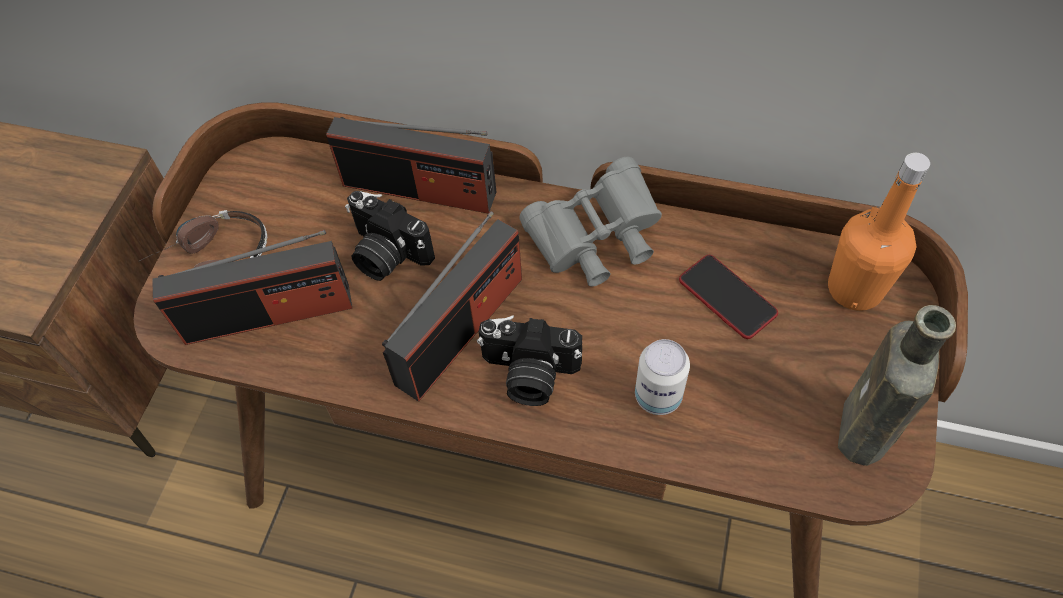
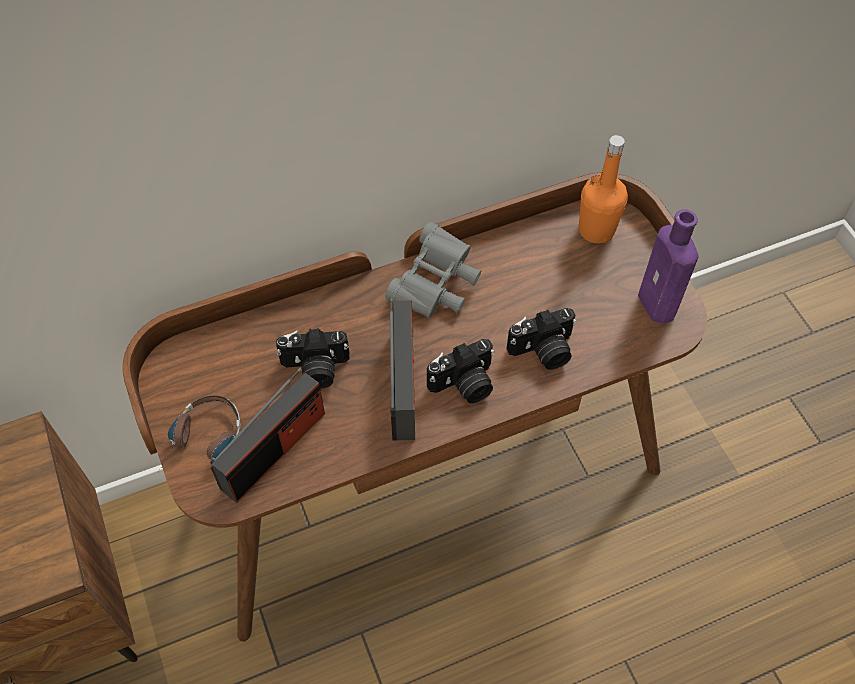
camera: 40 degrees left, 0 degrees up
(419, 189) = (299, 317): radio -> none
(658, 396) = (543, 351): can -> camera
(727, 297) = (535, 274): phone -> none
(862, 435) = (658, 306): brown bottle -> purple bottle

